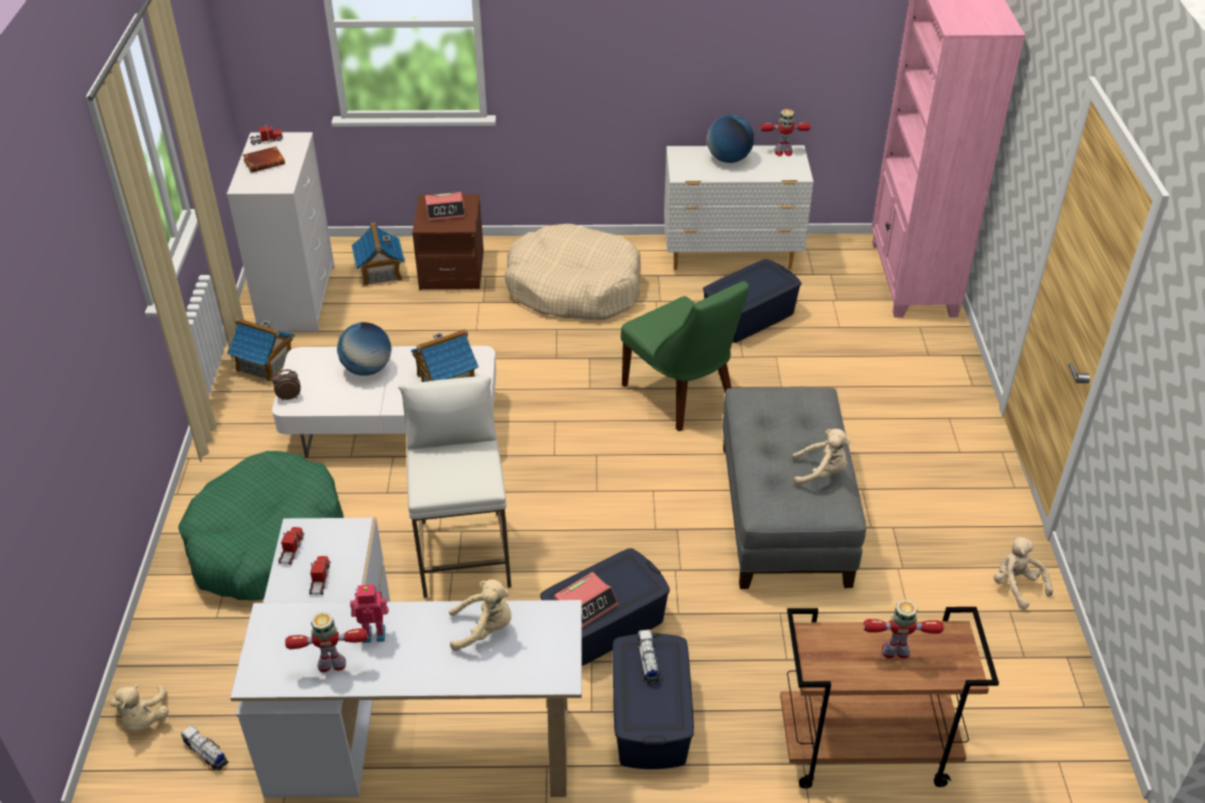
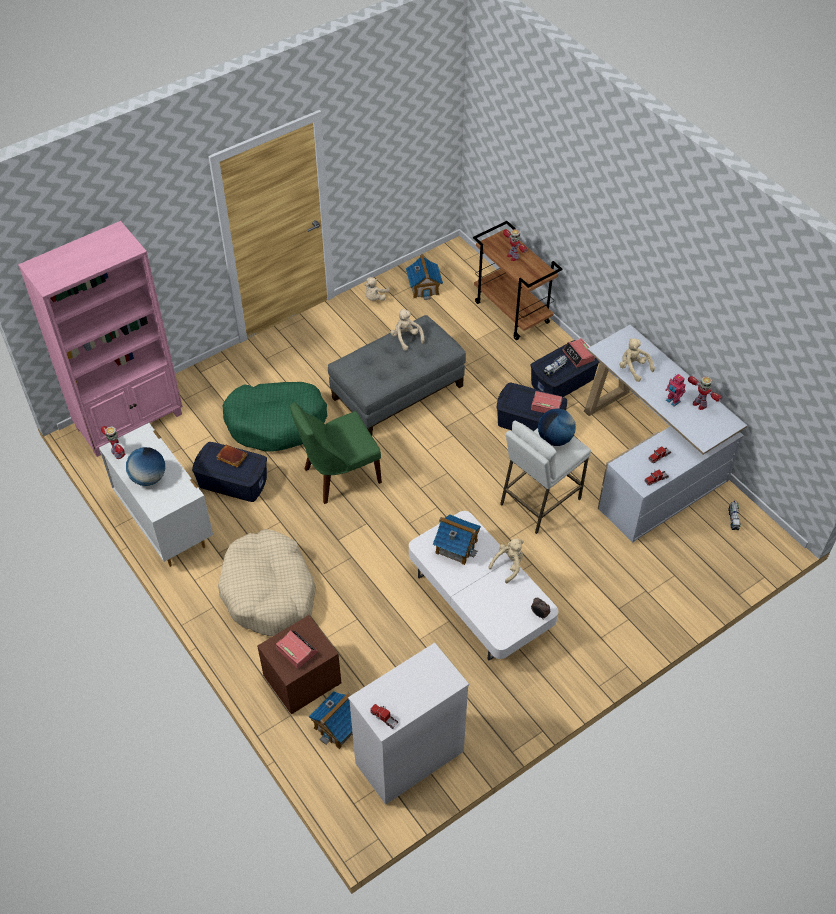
camera: 125 degrees left, 10 degrees up
(144, 719) = (746, 556): beige plush toy -> beige plush toy (508, 565)
(265, 162) = (413, 693): brown book -> brown book (231, 458)
(265, 364) = (489, 717): toy house -> toy house (424, 287)
(266, 541) = (614, 593): green dog bed -> green dog bed (276, 422)
(367, 369) = (482, 593): globe -> globe (555, 439)
(651, 712) = (578, 356): none -> alarm clock
(681, 396) = (338, 476): green chair -> green chair turned 135 degrees counterclockwise

